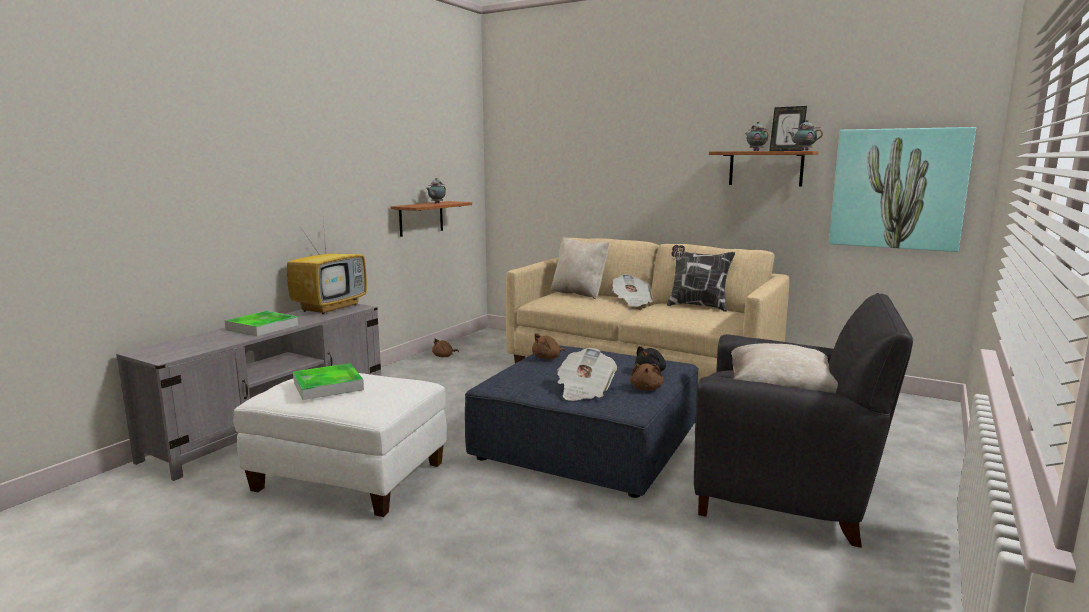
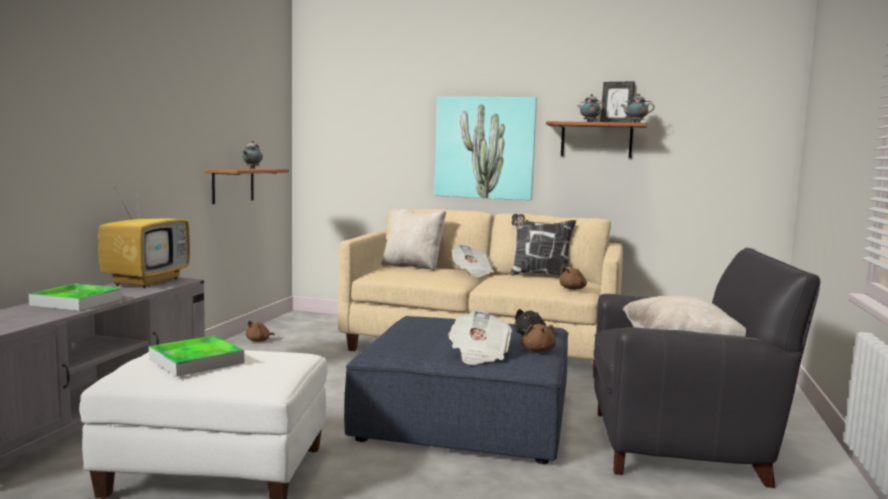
camera: 15 degrees left, 5 degrees down
(547, 358) = (415, 327): brown plush toy -> brown plush toy (573, 289)
(898, 189) = (718, 161): picture -> picture (485, 148)

